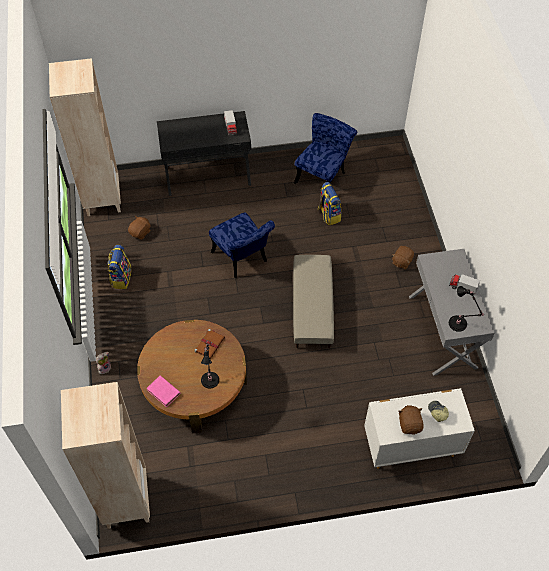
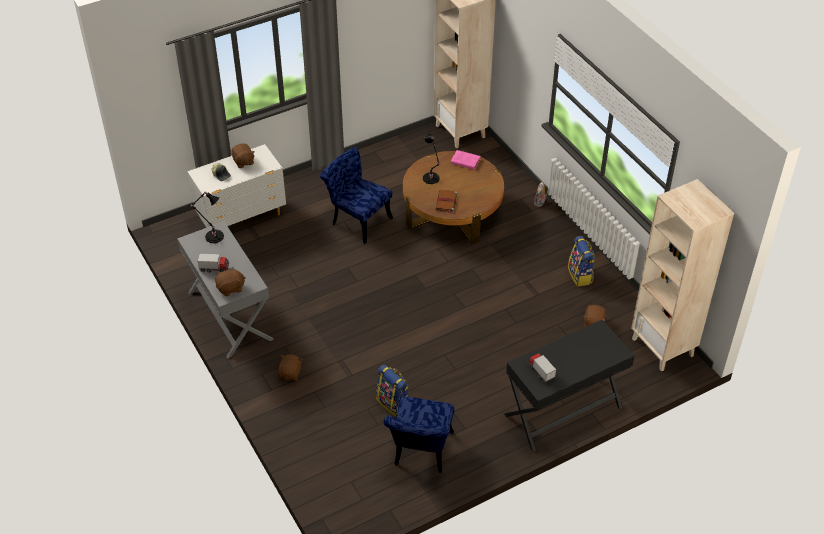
camera: 160 degrees right, 10 degrees down
(242, 260) = (467, 326): blue chair -> blue chair (357, 219)
(312, 307) = (371, 302): beige ottoman -> none
(451, 262) = (231, 288): none -> brown plush toy

